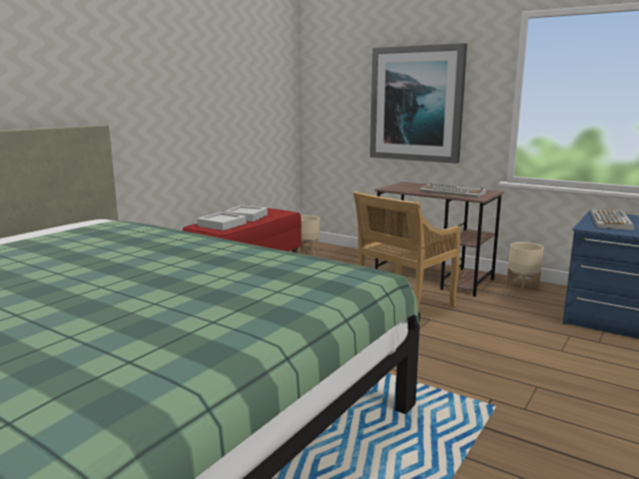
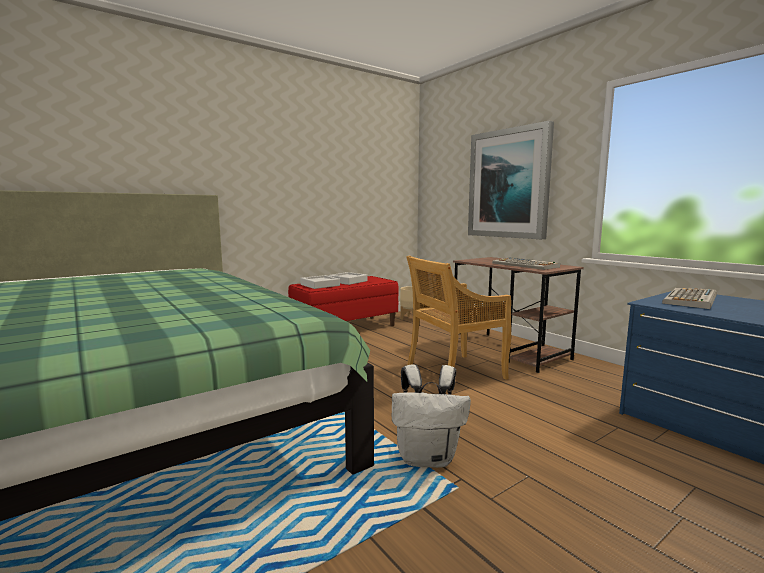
camera: 20 degrees right, 5 degrees down
(452, 388) = (428, 458): none -> white backpack
(522, 286) = (601, 370): beige planter -> none

